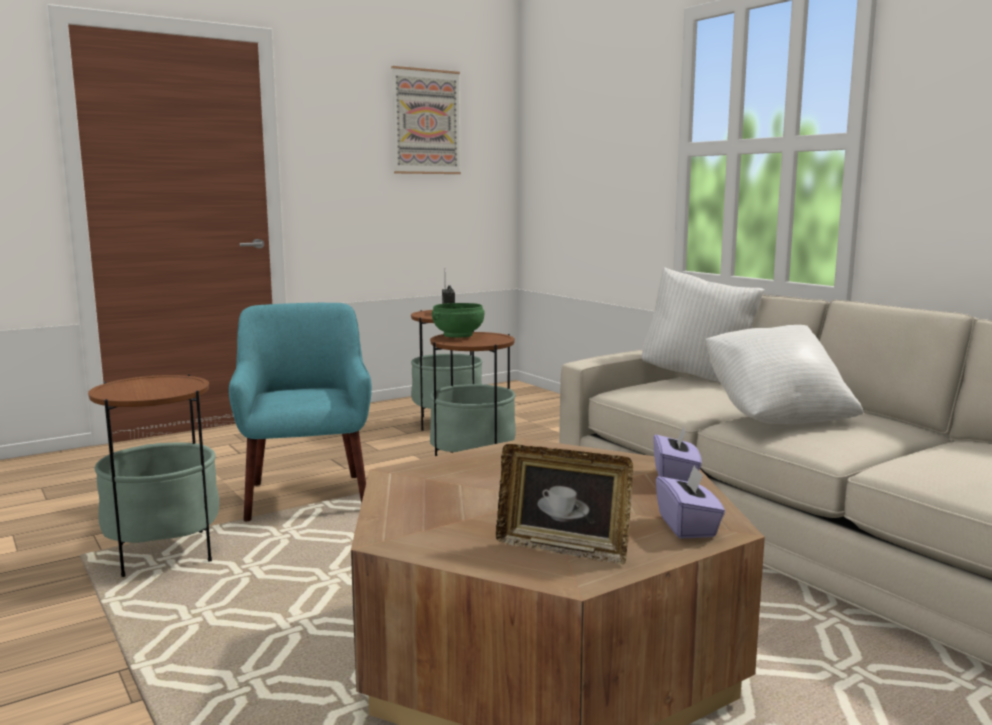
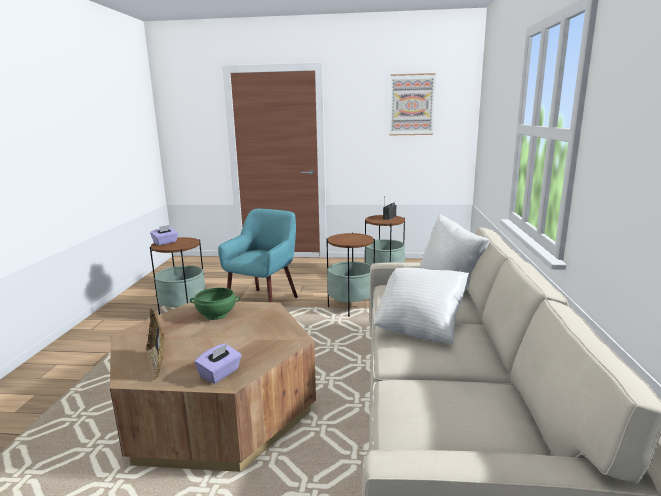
camera: 40 degrees right, 5 degrees up
(458, 335) = (348, 235): green bowl -> green bowl (216, 315)
(675, 477) = (282, 346): purple tissue box -> purple tissue box (165, 242)

